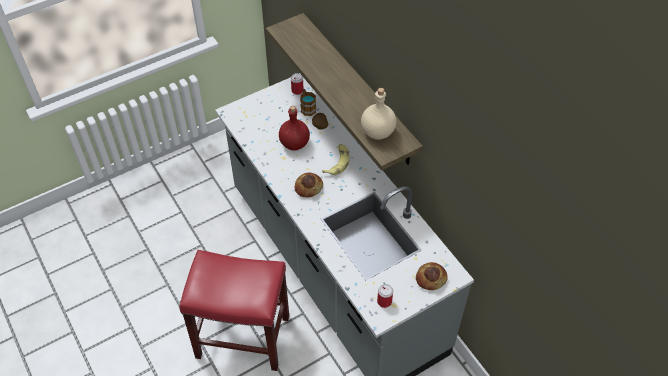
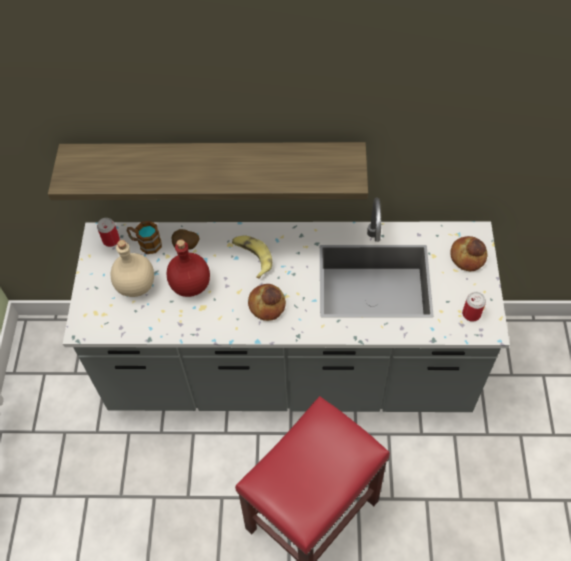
camera: 55 degrees left, 5 degrees up
(378, 132) = (316, 170): beige bottle -> beige bottle (136, 285)

